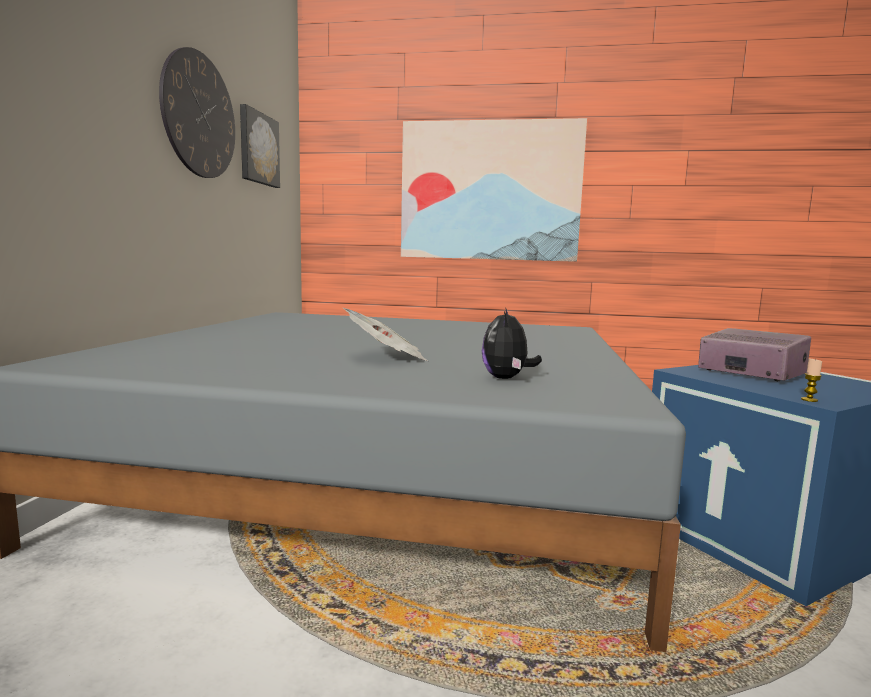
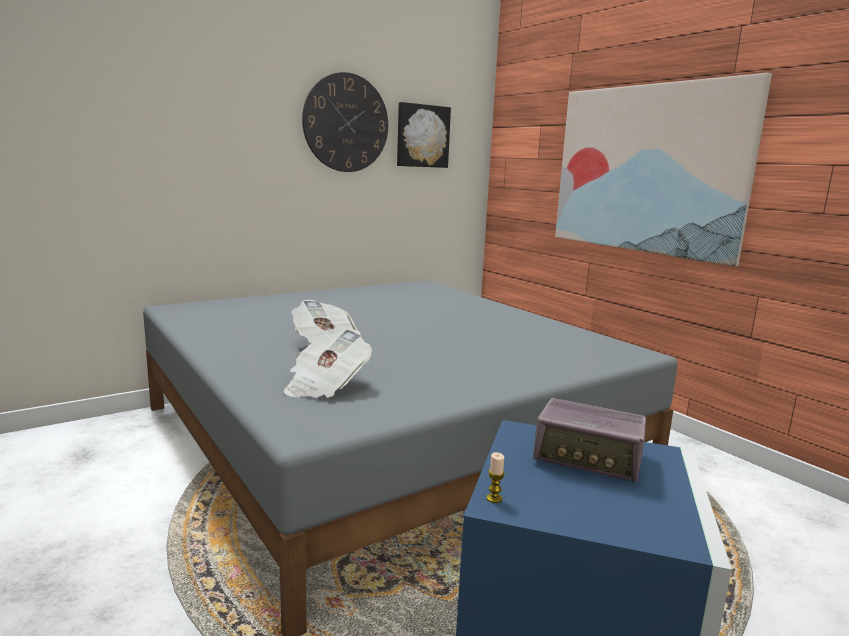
camera: 45 degrees right, 5 degrees up
(506, 378) = (326, 386): plush toy -> newspaper
(750, 373) = (588, 459): radio -> radio turned 105 degrees clockwise

